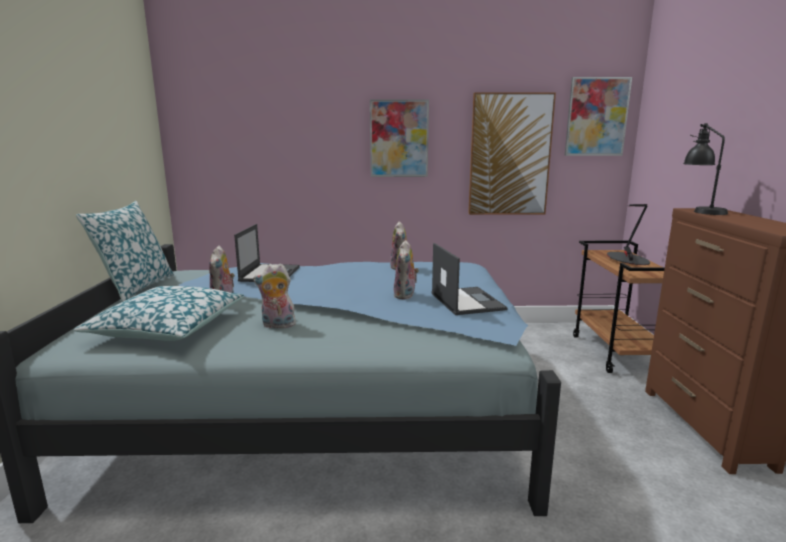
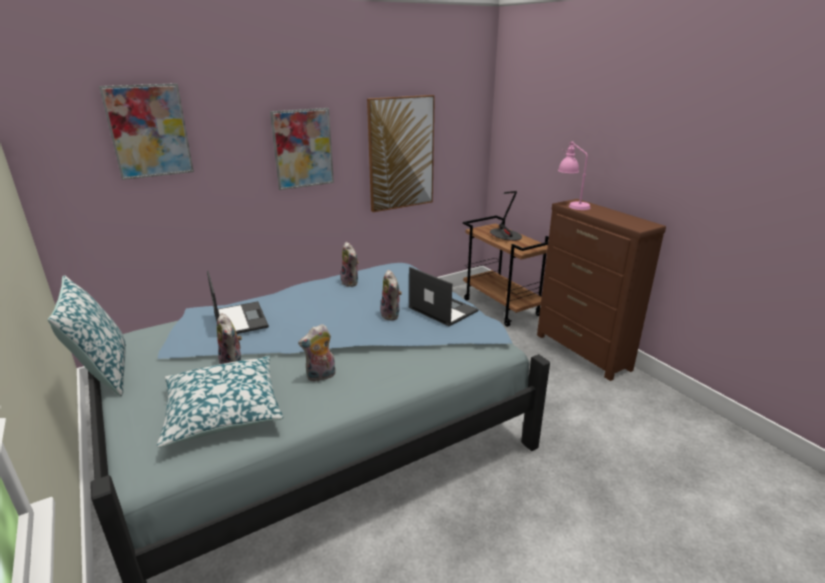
camera: 30 degrees left, 10 degrees up
(596, 117) = (464, 114): picture -> picture (149, 131)
(700, 210) = (571, 205): black table lamp -> pink table lamp

